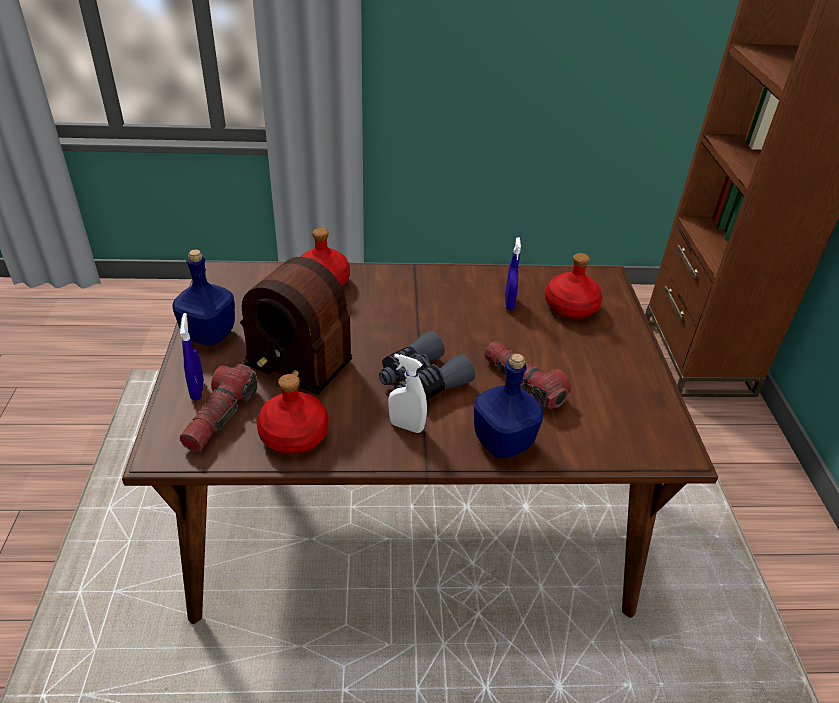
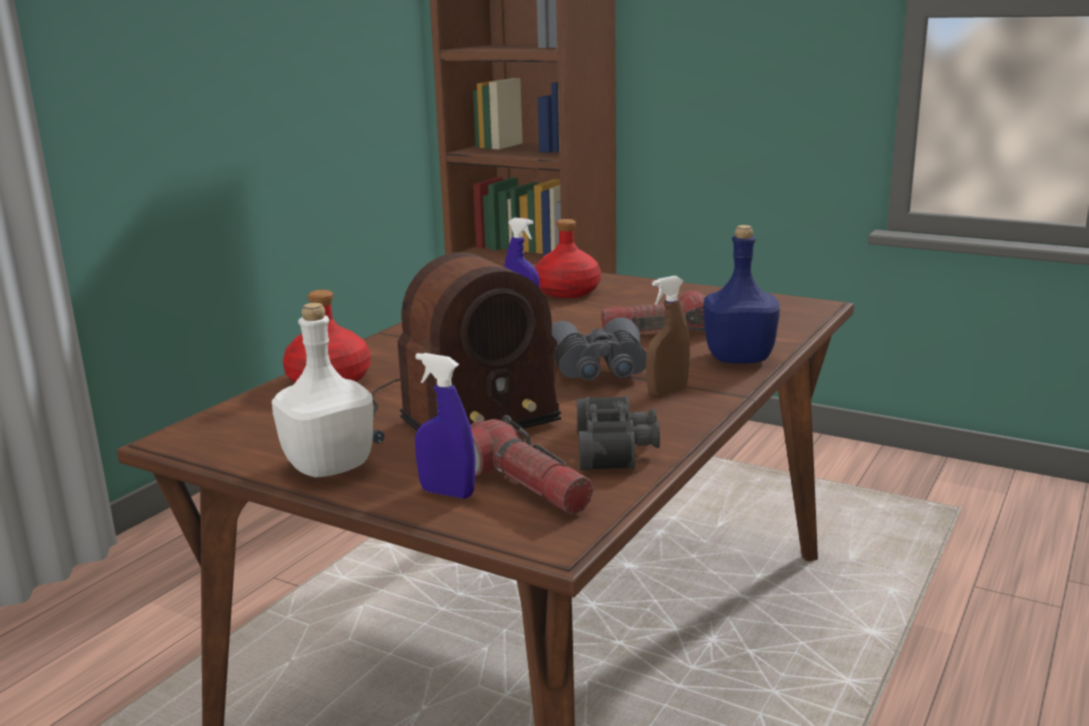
camera: 55 degrees left, 20 degrees down
(209, 335) = (330, 466): blue bottle -> white bottle
(294, 436) = (617, 449): red bottle -> black binoculars
(406, 426) = (667, 391): white spray bottle -> brown spray bottle

